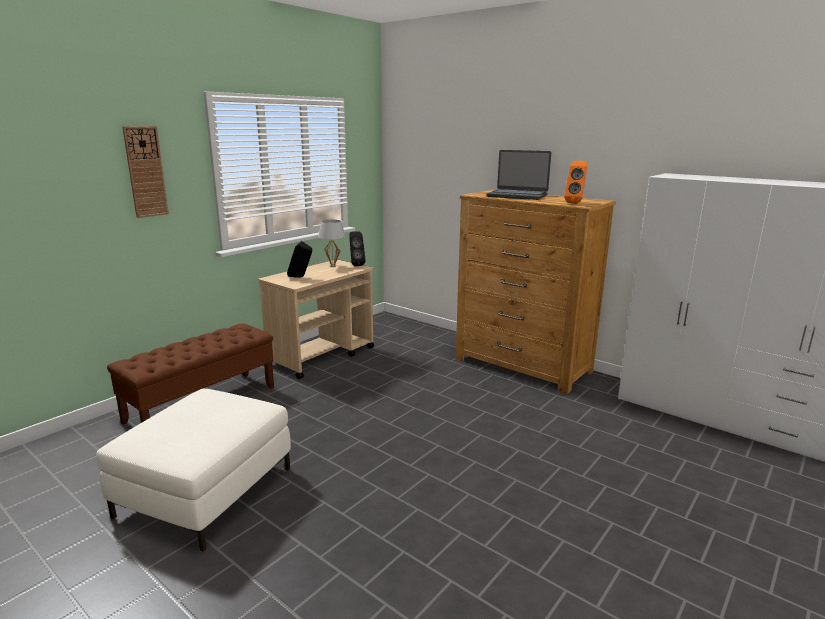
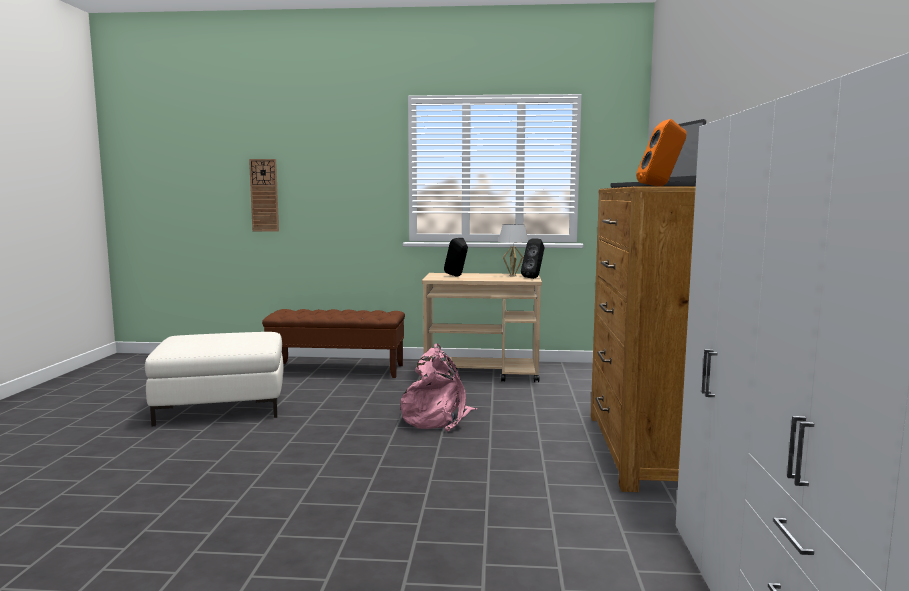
camera: 55 degrees right, 10 degrees down
(145, 172) = (346, 163): wall clock -> wall clock (264, 195)
(393, 403) = (437, 418): none -> pink backpack

